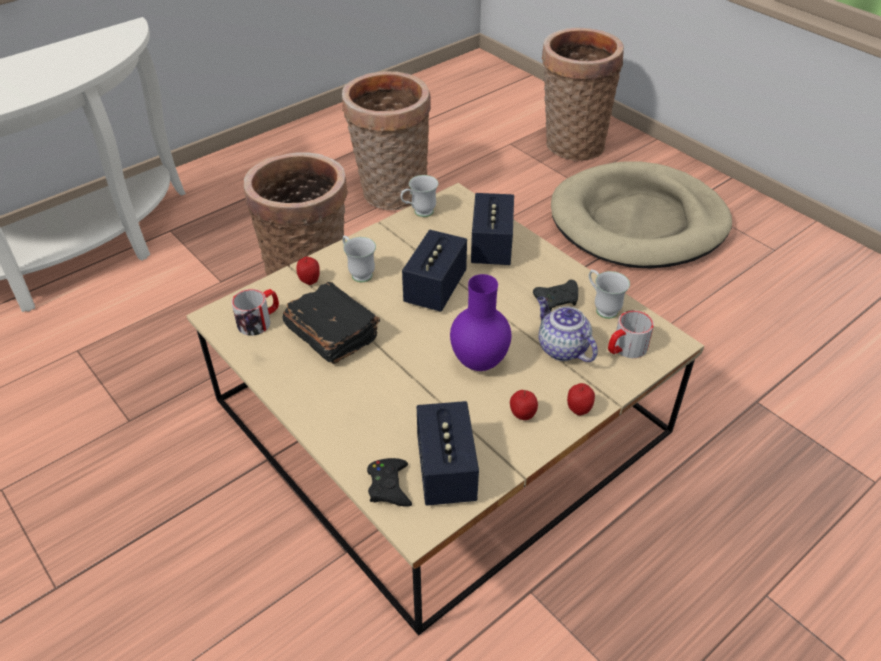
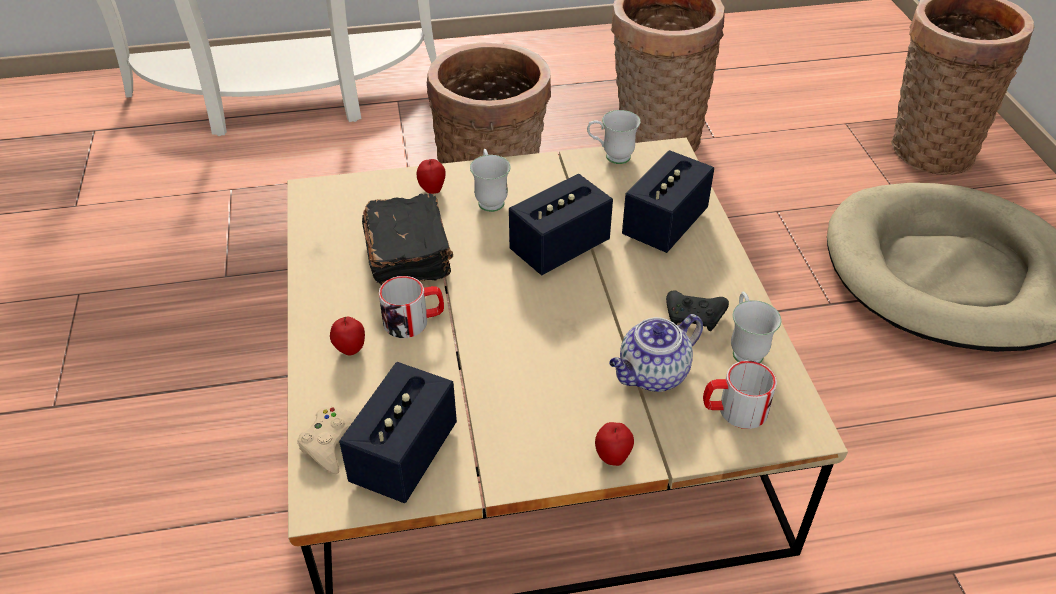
camera: 30 degrees right, 0 degrees up
(259, 321) = (349, 212): mug -> mug (414, 321)
(389, 486) = (332, 442): black game controller -> beige game controller
(478, 363) = (538, 351): purple vase -> none
(522, 416) = (539, 433): apple -> apple (350, 350)
(561, 348) = (652, 375): teapot -> teapot turned 120 degrees counterclockwise

